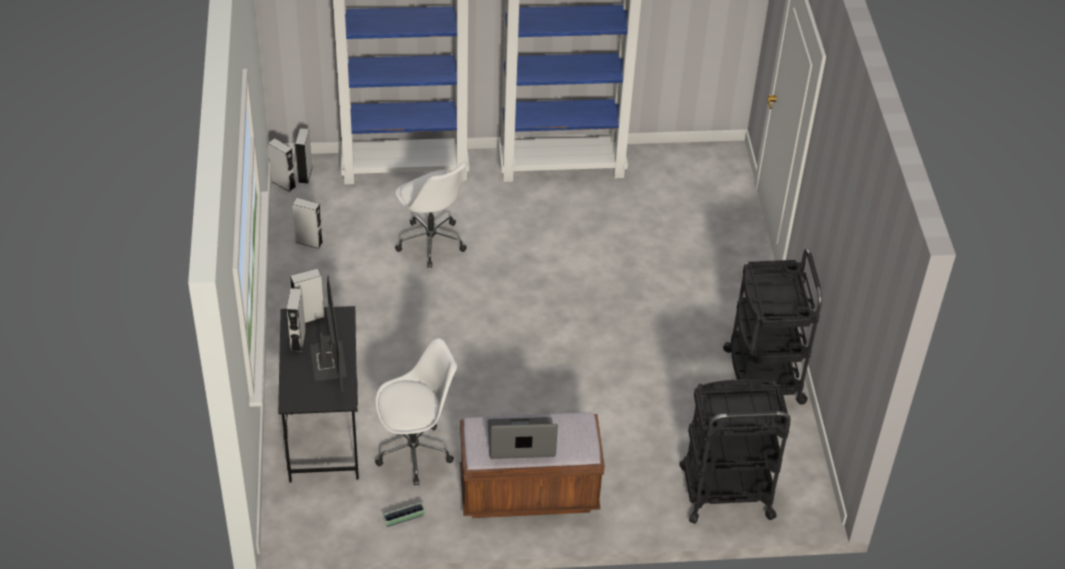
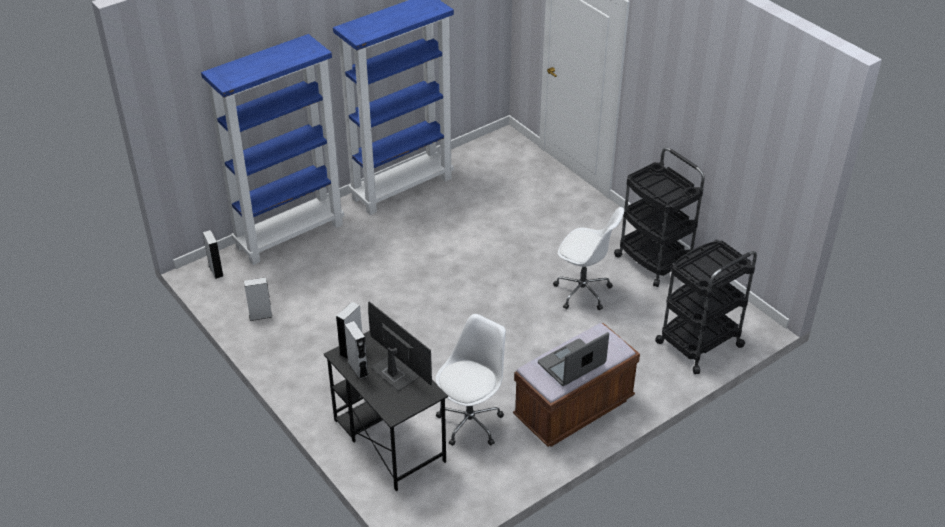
camera: 30 degrees left, 5 degrees down
(283, 184) = (204, 284): grey speaker -> none
(403, 518) = (503, 472): planter -> none
(432, 244) = (355, 277): white office chair -> white office chair (584, 292)

